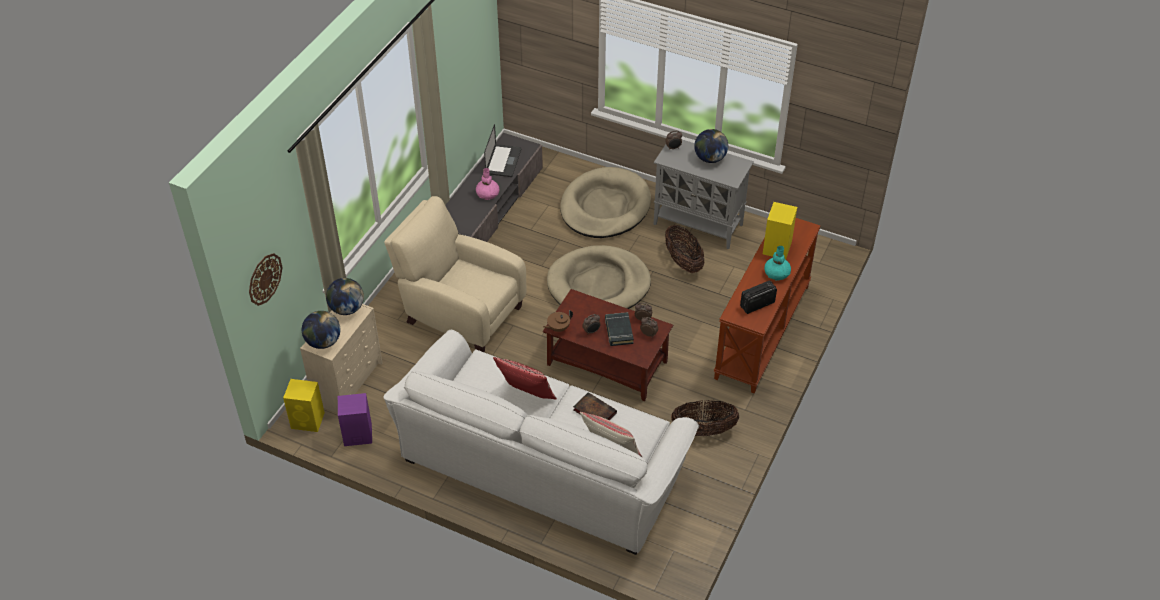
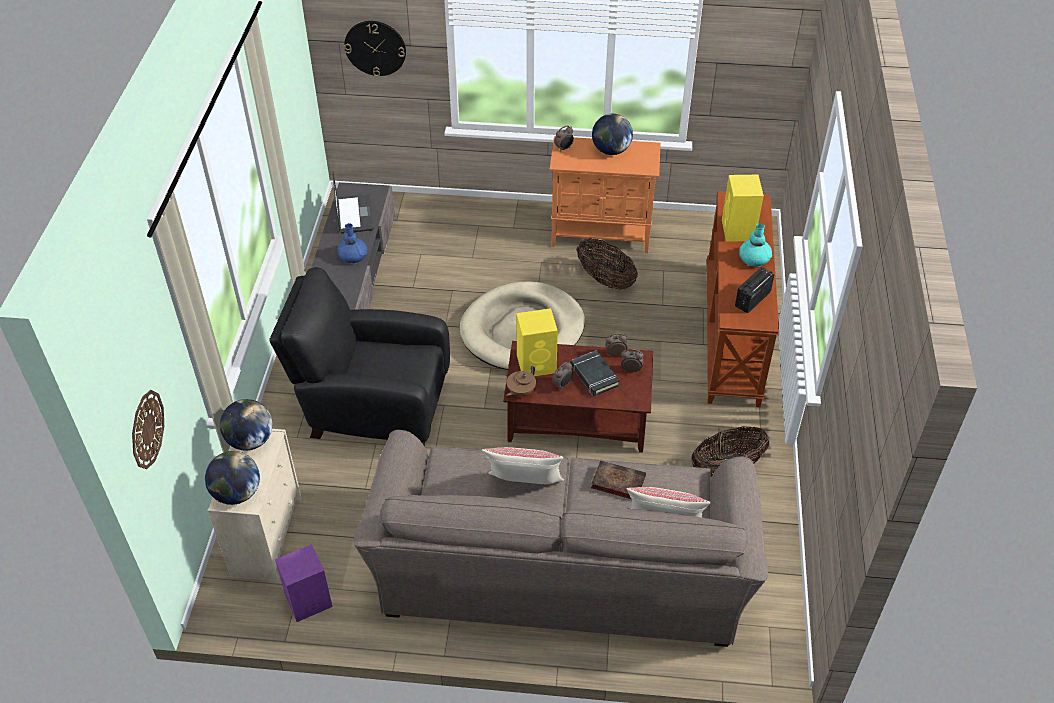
camera: 20 degrees left, 0 degrees up
(308, 420) = (234, 602): yellow speaker -> yellow speaker (537, 364)
(461, 313) = (373, 407): beige armchair -> black armchair
(487, 194) = (353, 256): pink vase -> blue vase
(526, 395) = (524, 486): red pillow -> beige pillow
(544, 462) = (561, 564): white sofa -> brown sofa
(546, 35) = (375, 48): none -> wall clock
(605, 207) = (487, 240): beige dog bed -> none
(699, 224) = (601, 234): grey cabinet -> orange cabinet

